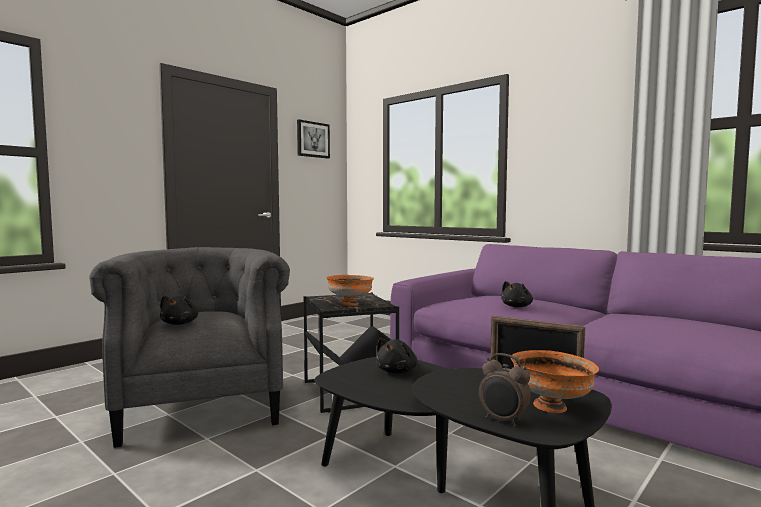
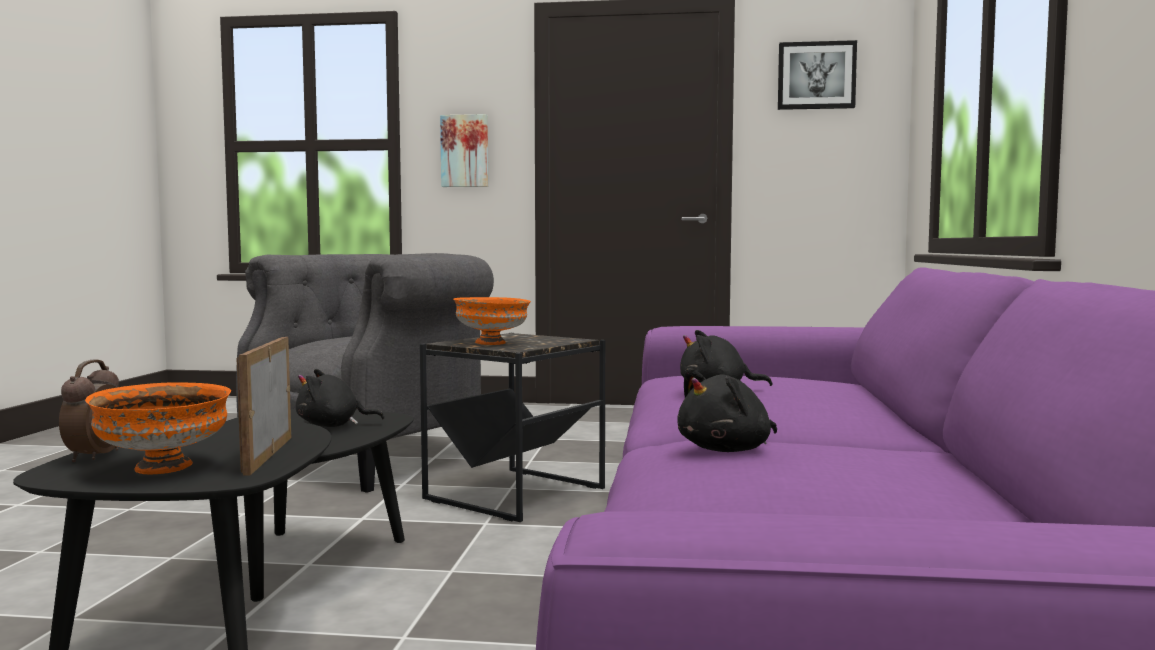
camera: 55 degrees right, 0 degrees up
(109, 164) = (465, 151): none -> picture
(180, 323) = (329, 339): black plush toy -> black plush toy (728, 450)

